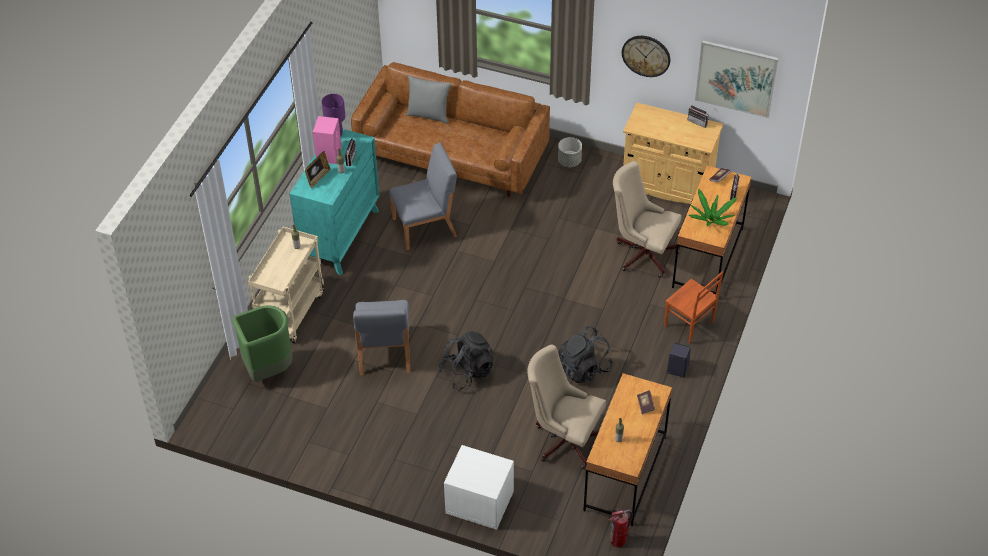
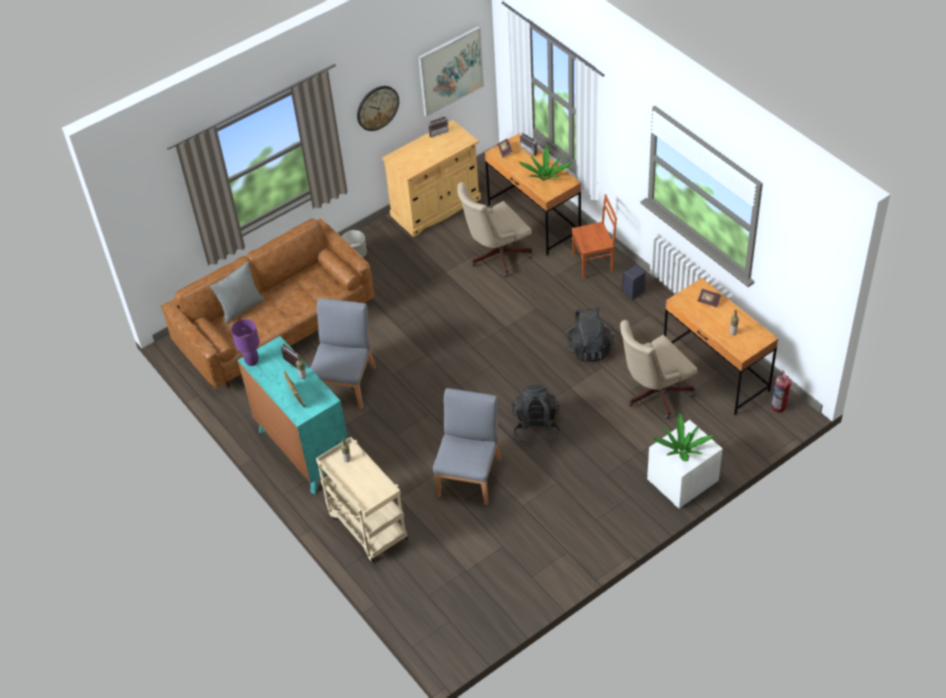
camera: 55 degrees left, 0 degrees up
(268, 369) = (422, 573): green trash can -> none
(329, 154) = (272, 376): pink speaker -> none
(384, 352) = (470, 476): grey chair -> grey chair turned 105 degrees counterclockwise
(474, 469) = (681, 449): none -> potted plant

